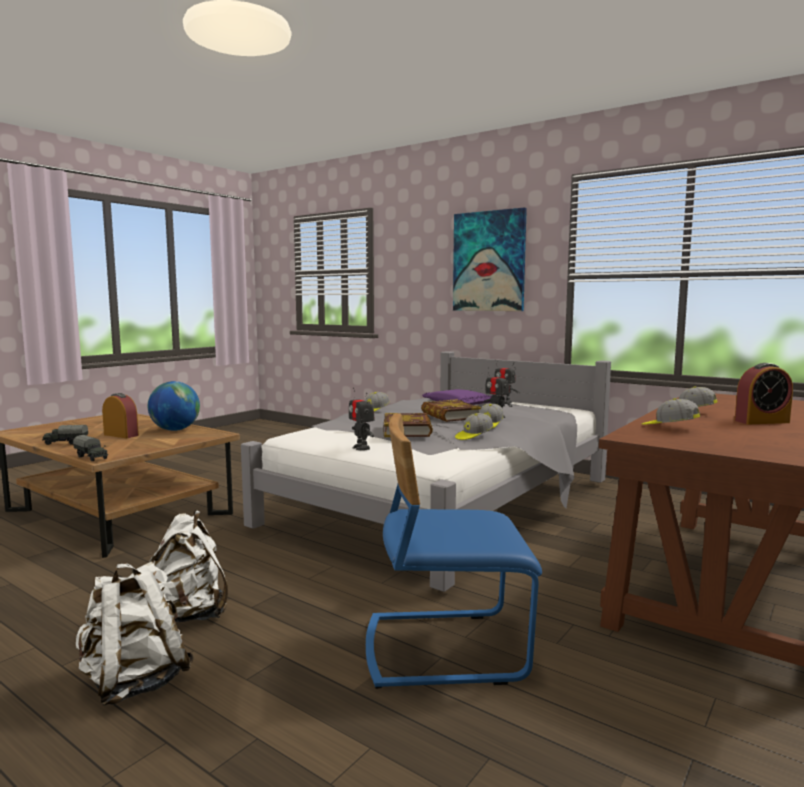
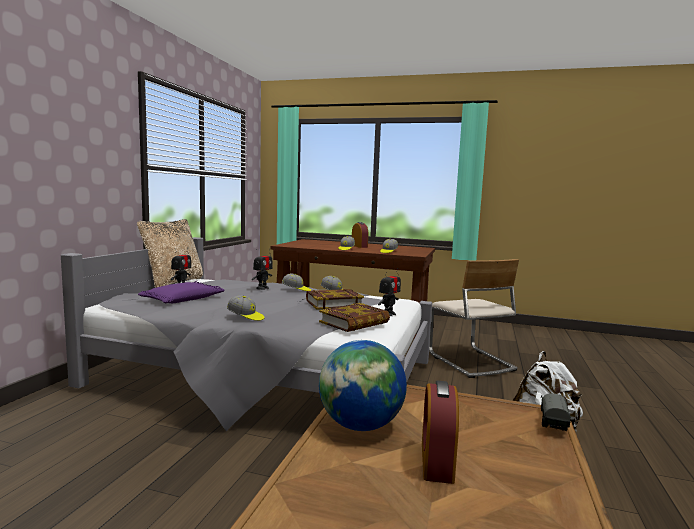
camera: 110 degrees left, 0 degrees up
(65, 443) = (546, 490): toy truck -> none
(135, 682) = (605, 422): white backpack -> none
(444, 647) = (470, 362): blue chair -> beige chair
(450, 415) = (269, 295): book -> book (354, 322)
(489, 261) = (69, 138): picture -> none
(548, 405) = (174, 283): none -> beige pillow

